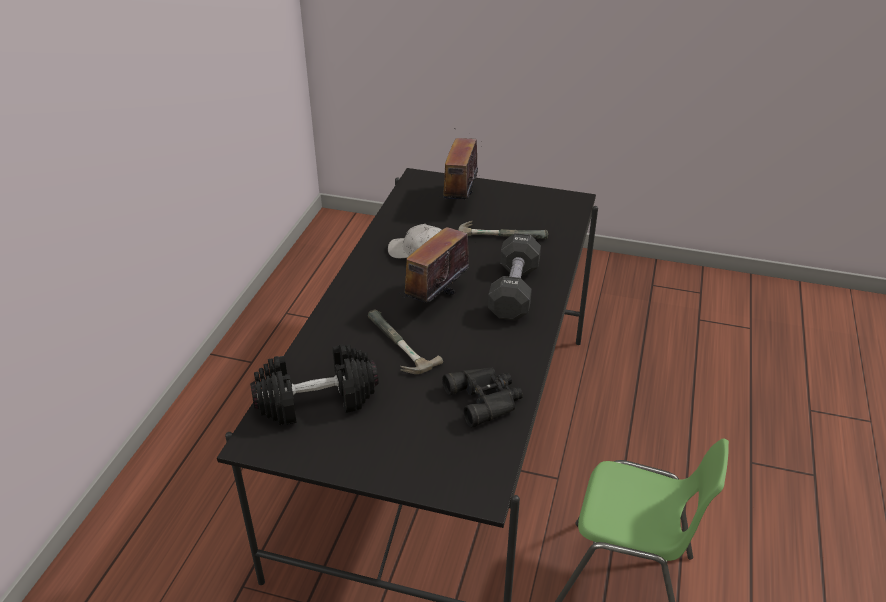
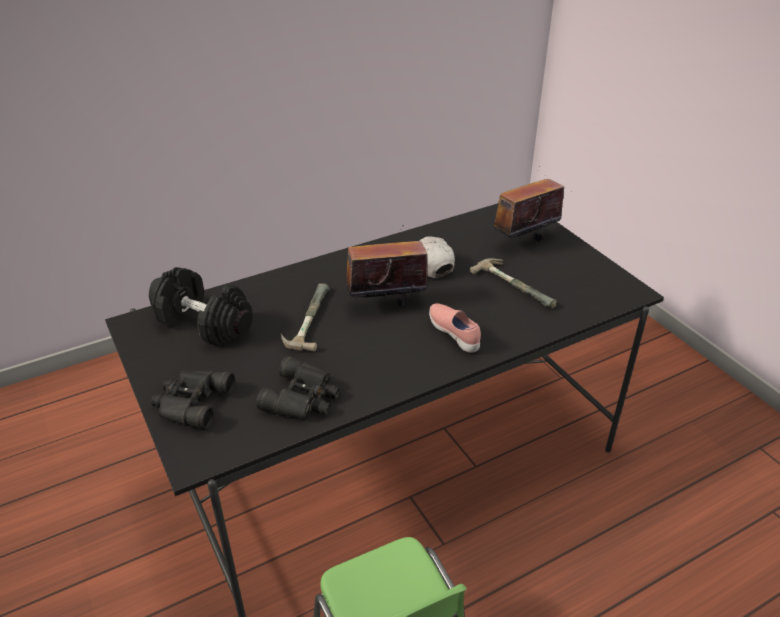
camera: 45 degrees right, 0 degrees up
(411, 461) = (191, 403): none -> black binoculars
(514, 291) = (455, 333): black dumbbell -> pink shoe

